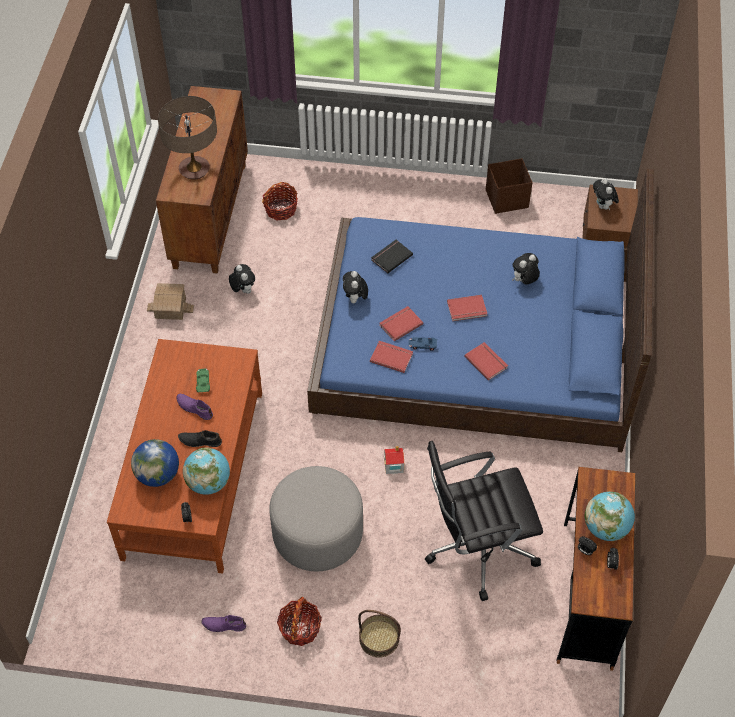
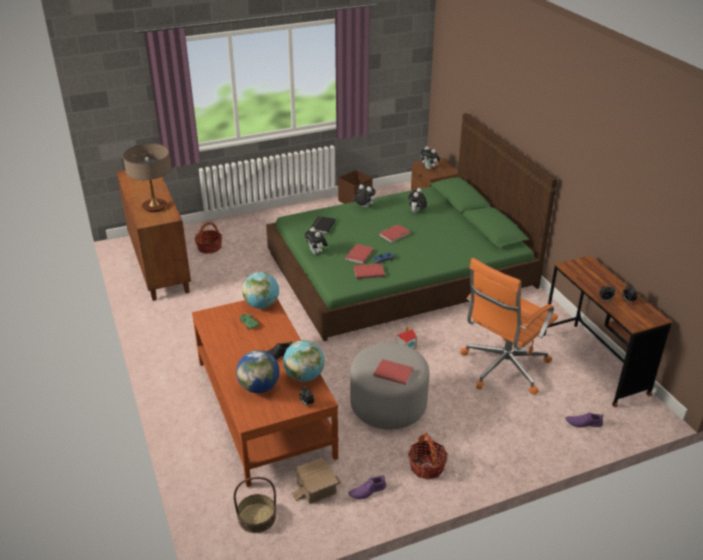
camera: 30 degrees left, 20 degrees down
(170, 307) = (167, 321): toy house -> toy house (316, 488)
(194, 408) = (255, 339): purple shoe -> purple shoe (583, 423)
(243, 290) = (216, 295): plush toy -> plush toy (364, 207)
(379, 638) = (488, 447): basket -> basket (257, 517)
(475, 343) = (400, 269): blue bed -> green bed
(477, 547) = (502, 368): black office chair -> orange office chair
(486, 361) = (432, 254): red book -> red book (393, 372)
(606, 528) = (604, 285): globe -> globe (262, 305)

